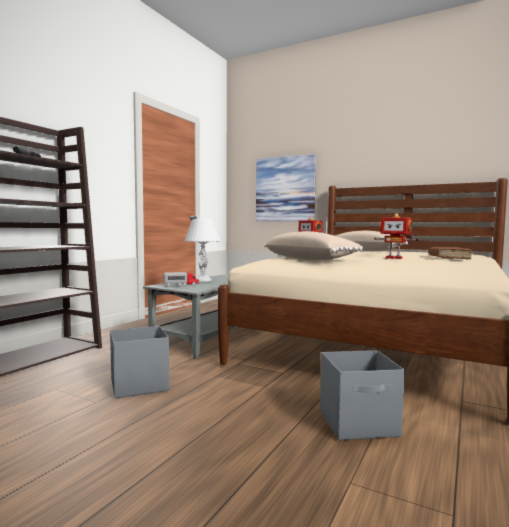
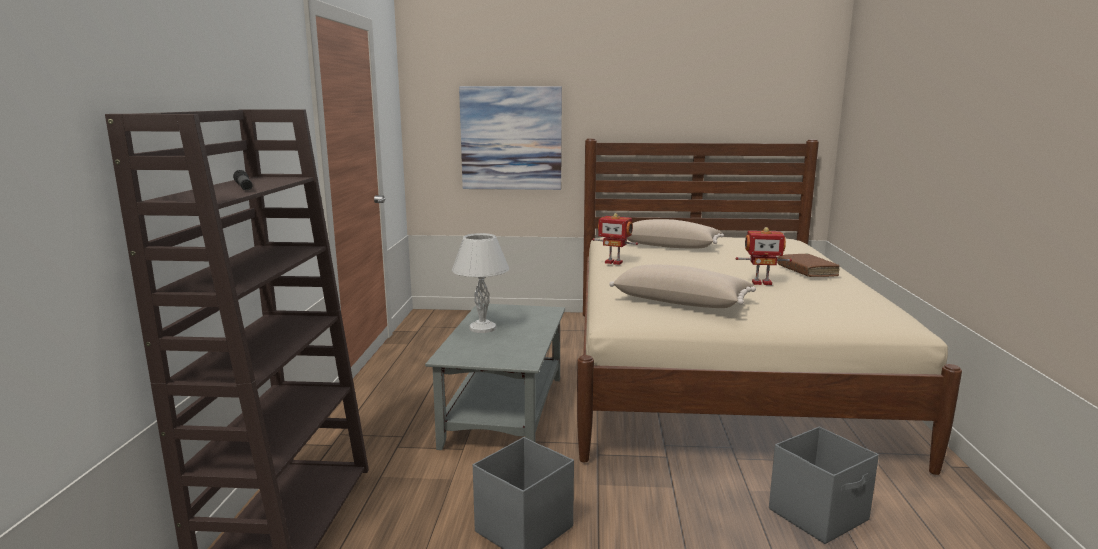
camera: 25 degrees left, 10 degrees up
(181, 285) = (478, 350): toy truck -> none

